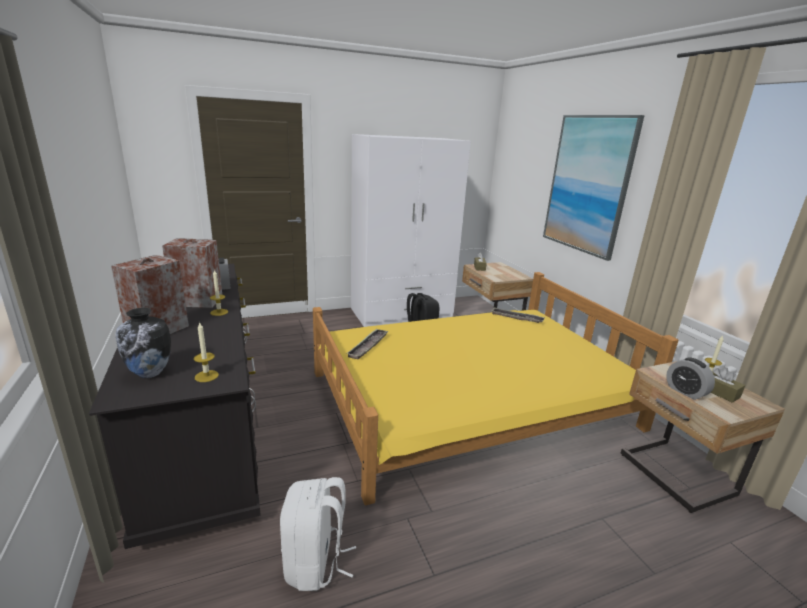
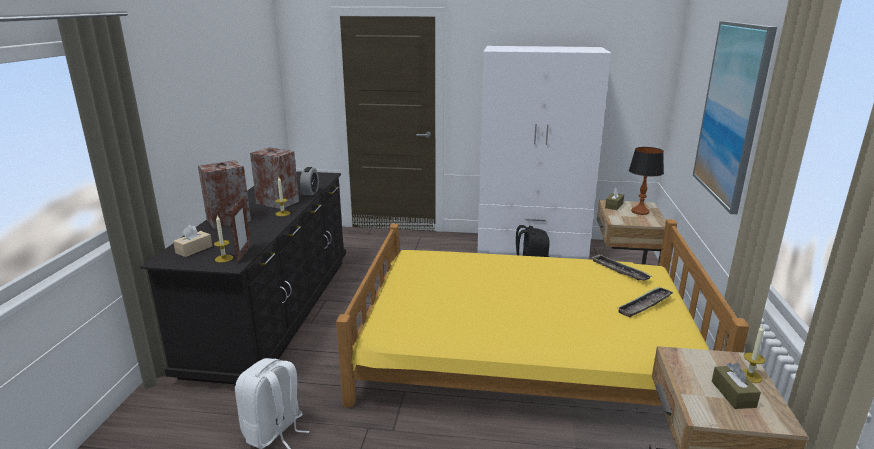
camera: 30 degrees right, 0 degrees up
(150, 373) = (194, 249): vase -> beige tissue box
(226, 365) = (243, 254): none -> picture frame
(368, 346) = (422, 269): tray -> tray (645, 305)
(501, 270) = (640, 211): none -> table lamp
(685, 391) = (684, 382): alarm clock -> none

